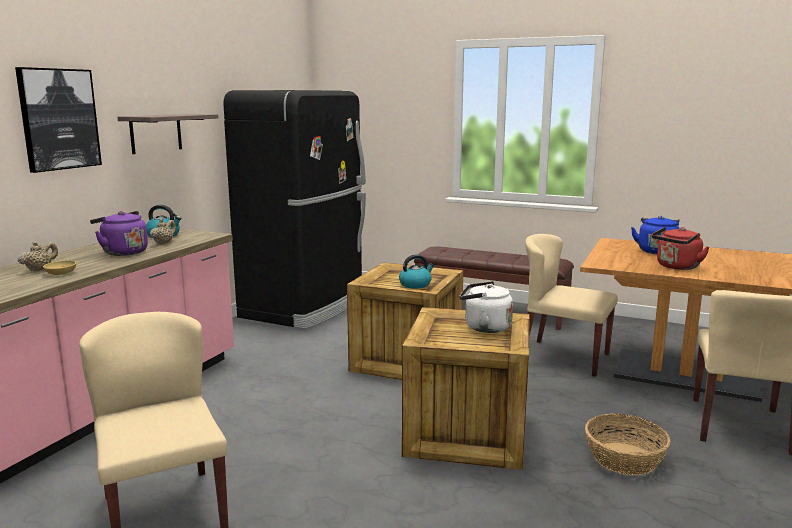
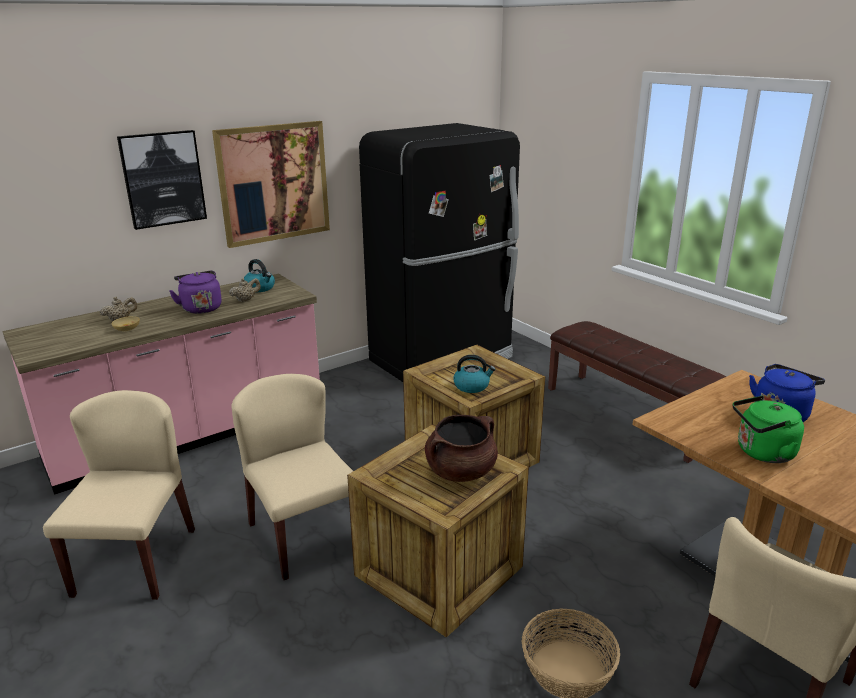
camera: 30 degrees right, 10 degrees up
(156, 133) = (274, 183): shelf -> picture
(484, 327) = (461, 472): white kettle -> brown cooking pot
(563, 357) = (648, 505): beige chair -> beige chair (303, 535)
(676, 267) = (762, 453): red kettle -> green kettle

